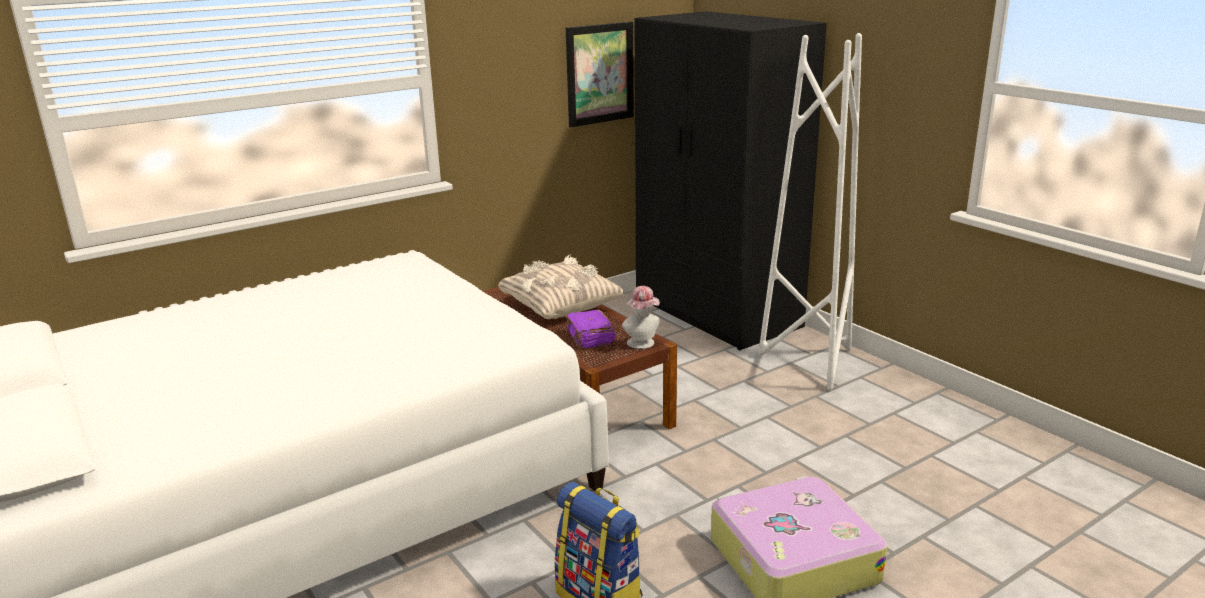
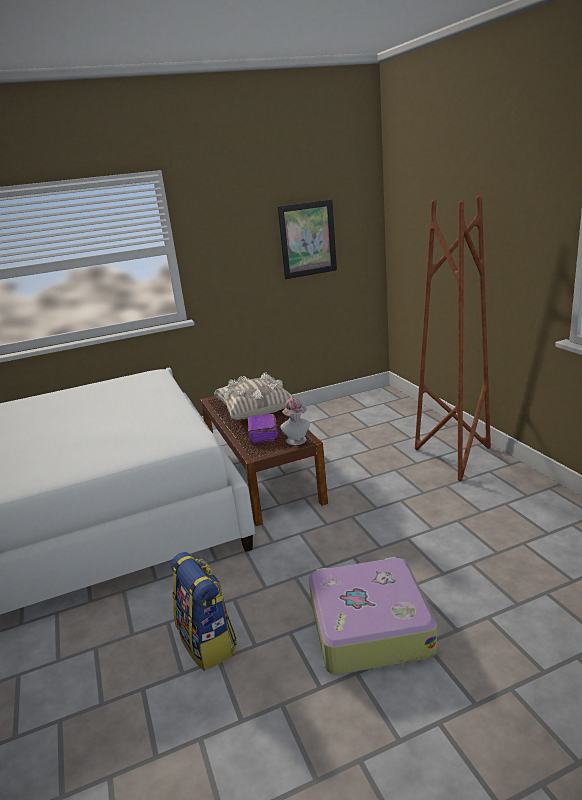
camera: 15 degrees right, 0 degrees up
(716, 313) = (397, 415): black wardrobe -> none
(813, 364) = (455, 459): white clothes rack -> brown clothes rack

